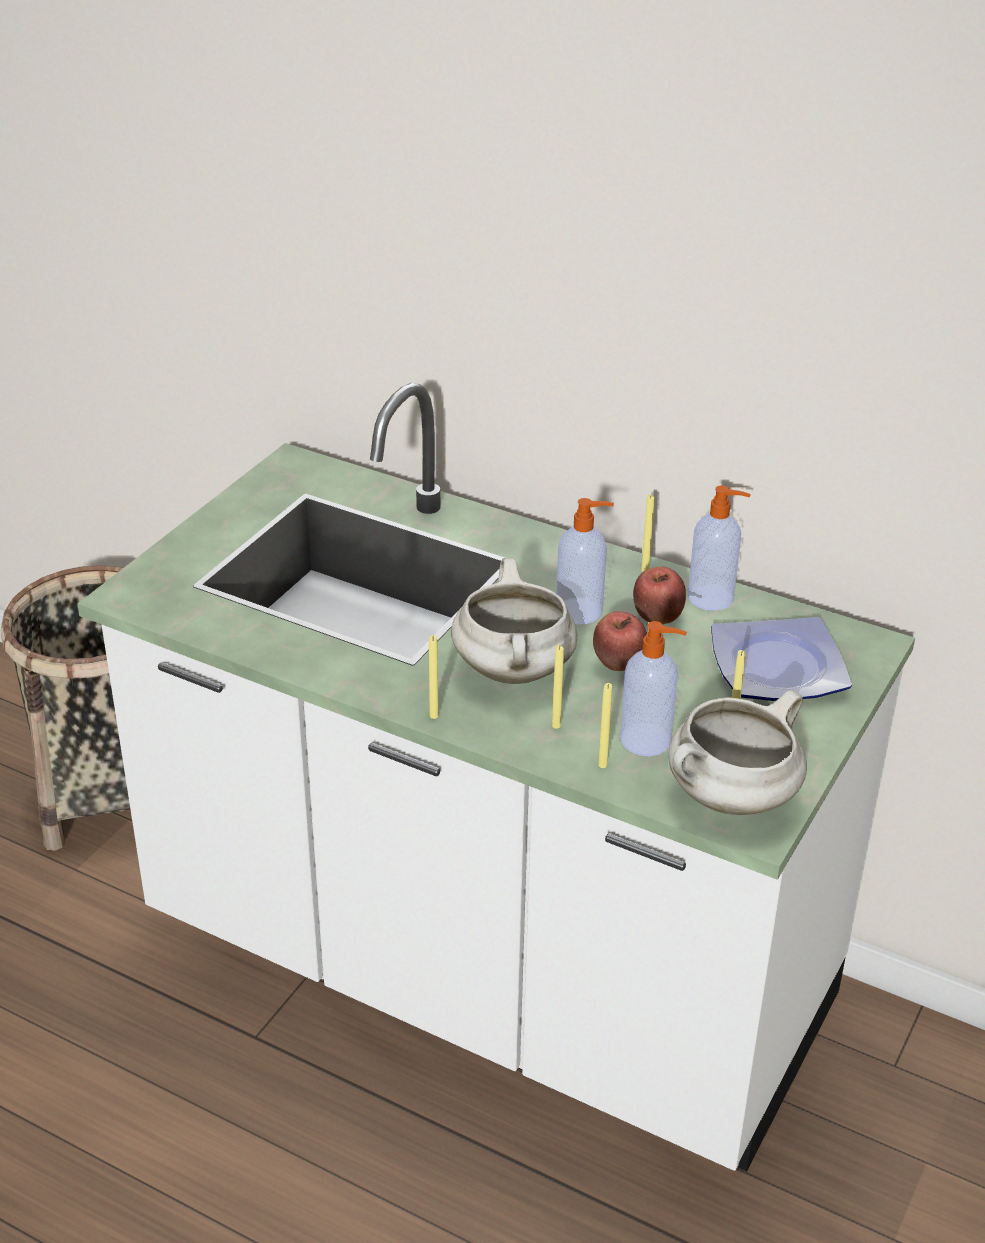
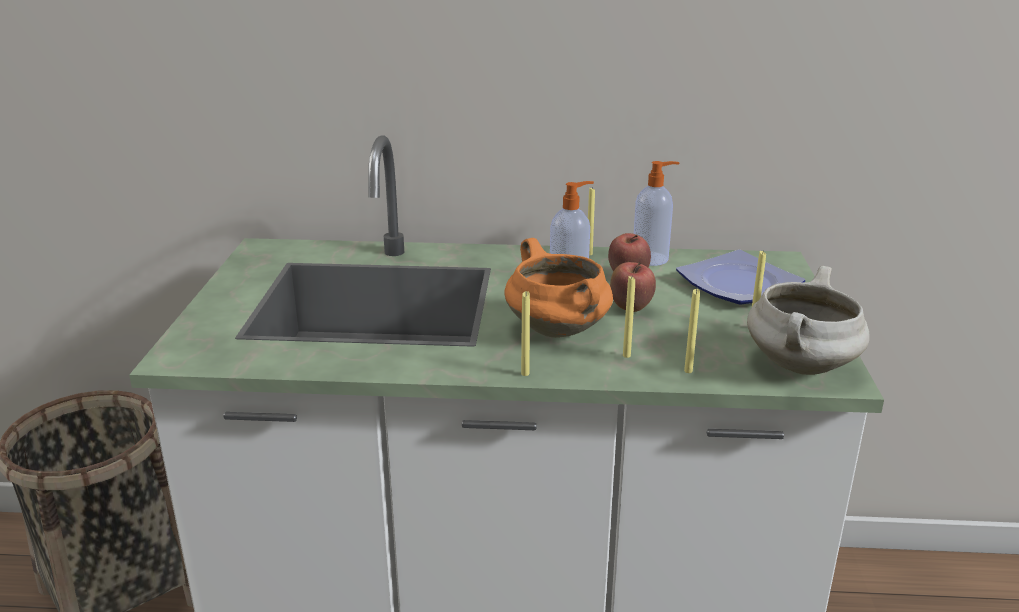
camera: 25 degrees left, 10 degrees down
(515, 672) = (560, 330): white cooking pot -> orange cooking pot
(647, 740) = (702, 347): soap dispenser -> none

